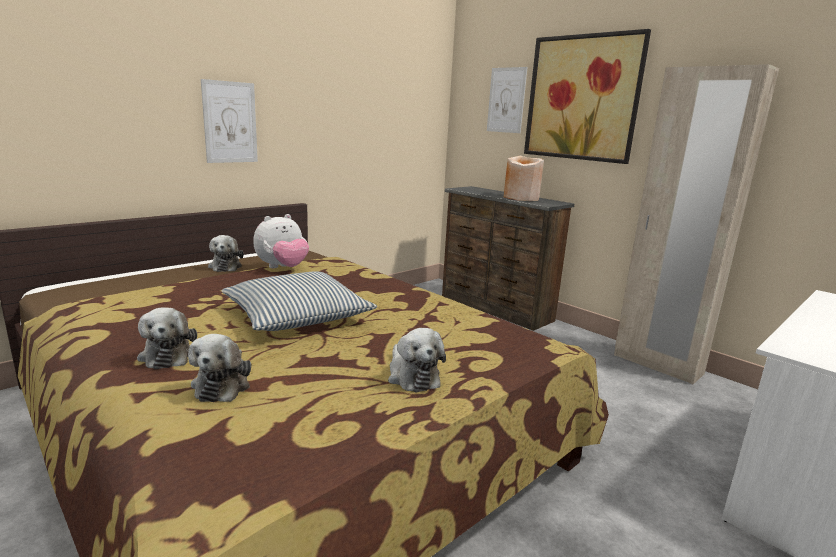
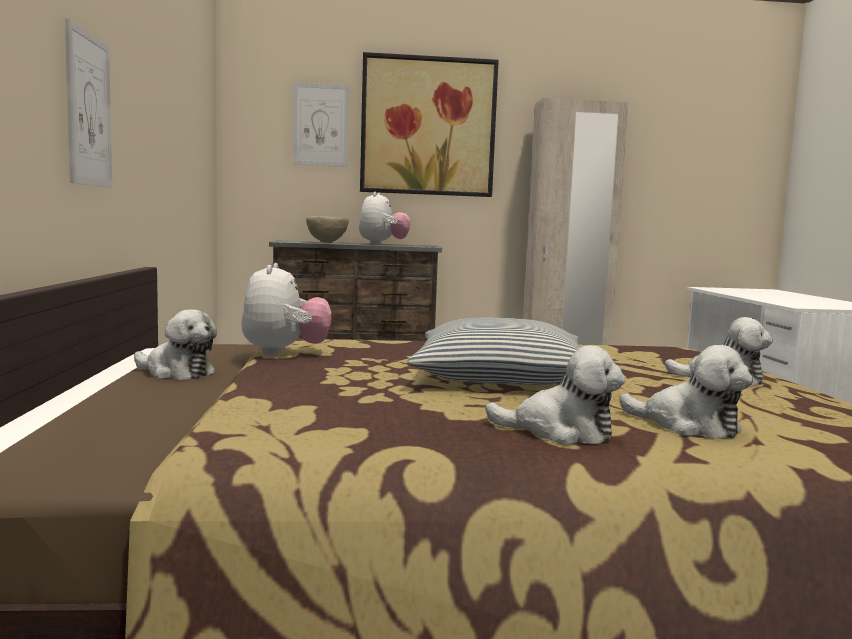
camera: 50 degrees left, 10 degrees down
(482, 193) = (327, 243): none -> brown bowl
(521, 198) = (383, 244): beige vase -> plush toy

